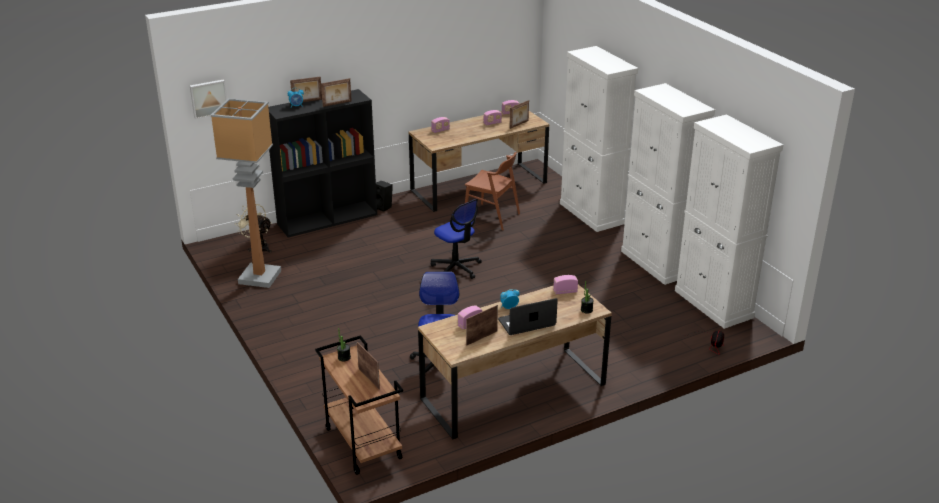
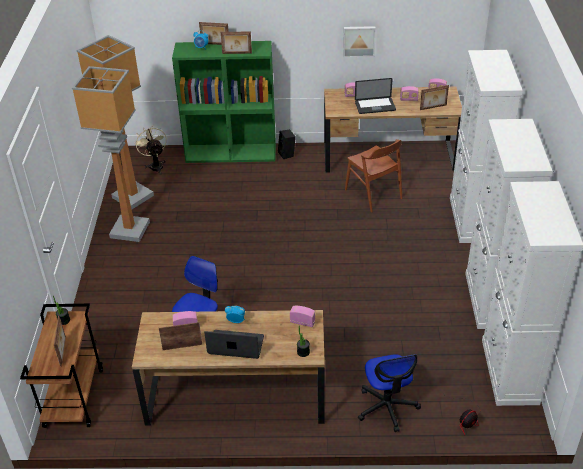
camera: 30 degrees right, 10 degrees up
(208, 98) = (122, 25): picture -> picture (359, 41)
(283, 303) = (129, 229): none -> floor lamp
(328, 219) = (232, 153): black bookcase -> green bookcase
(456, 268) = (296, 241): office chair -> office chair (387, 407)
(468, 134) = (375, 106): none -> laptop

